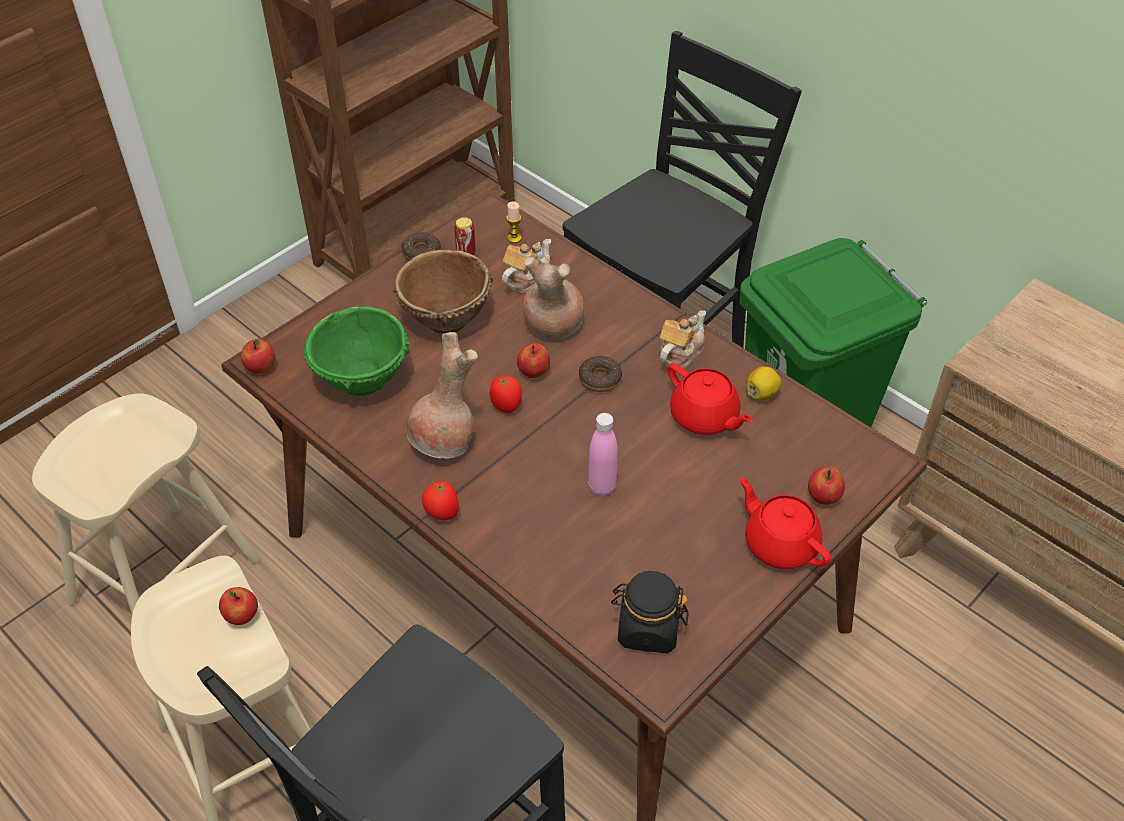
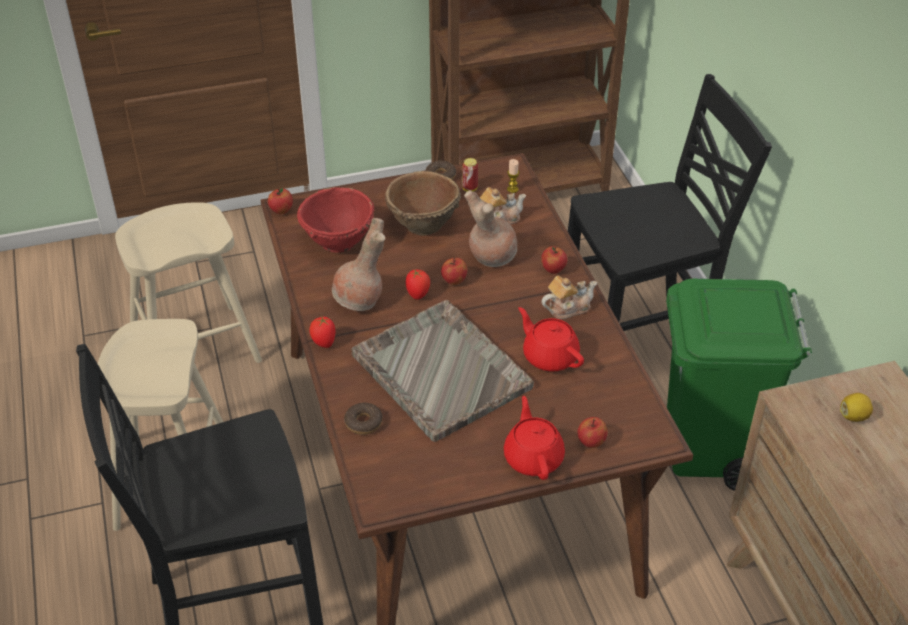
camera: 30 degrees right, 5 degrees down
(242, 616) = (176, 360): apple -> apple (553, 269)
(363, 380) = (338, 242): green bowl -> red bowl
(600, 379) = (496, 302): donut -> donut (363, 423)
(602, 487) = (440, 370): pink bottle -> grey tray
(647, 629) = (398, 468): black jar -> none
(704, 417) = (549, 356): red teapot -> red teapot turned 150 degrees clockwise
(761, 394) = (605, 357): lemon -> lemon (854, 416)

